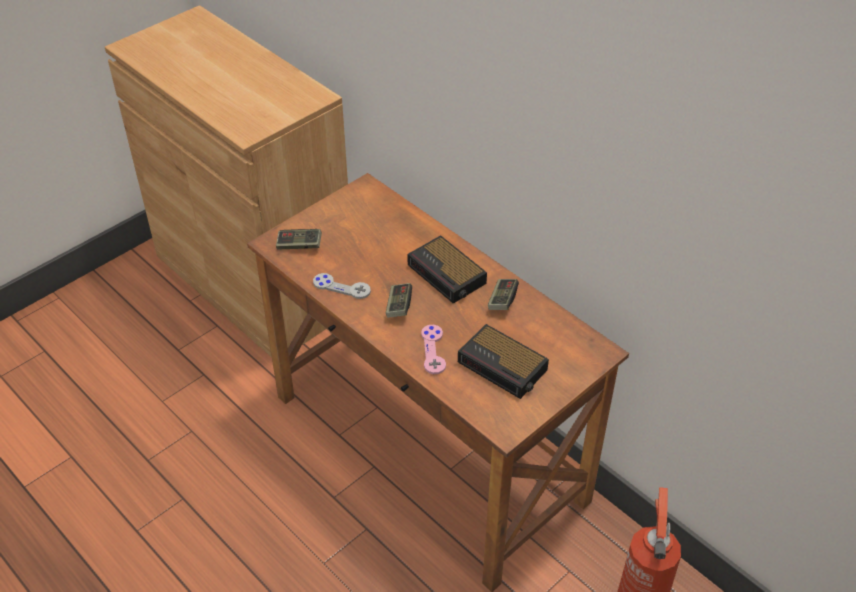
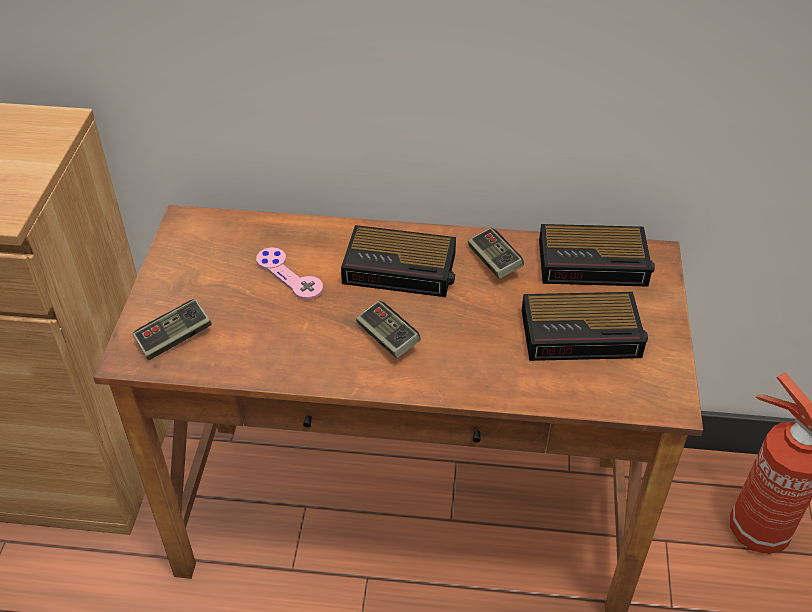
camera: 40 degrees left, 0 degrees up
(341, 287) = (290, 357): grey game controller -> none
(433, 350) = (487, 364): pink game controller -> pink game controller (289, 275)
(560, 334) = (595, 263): none -> alarm clock

